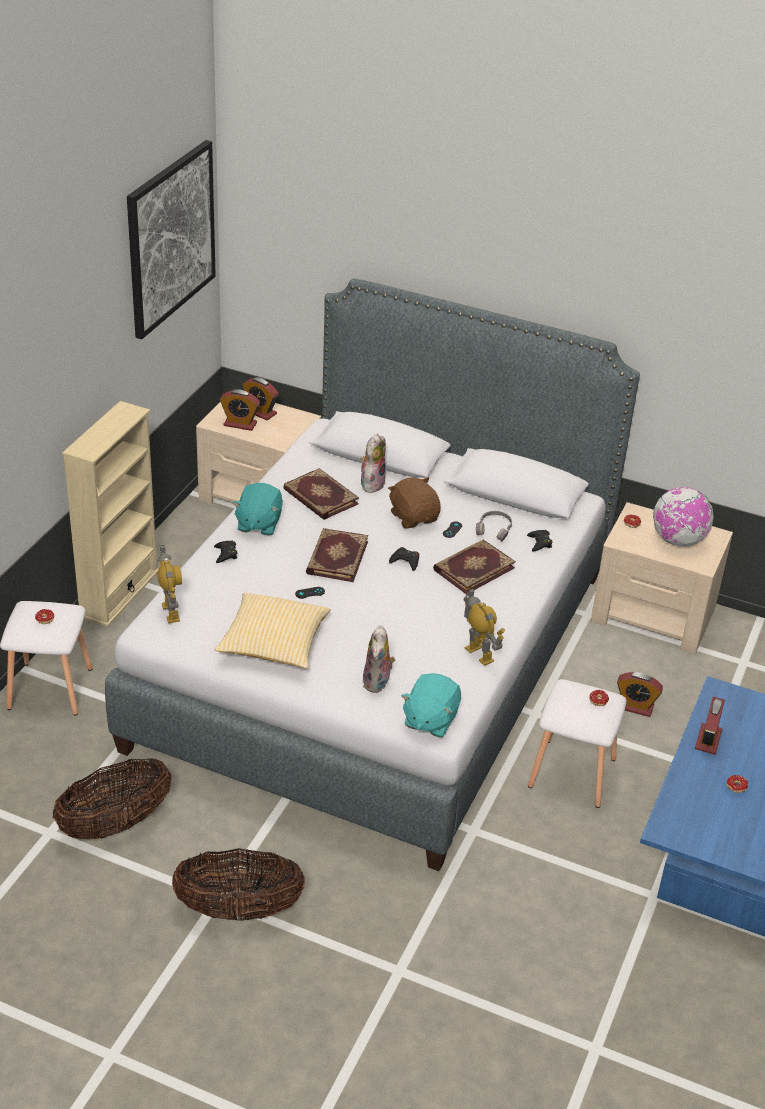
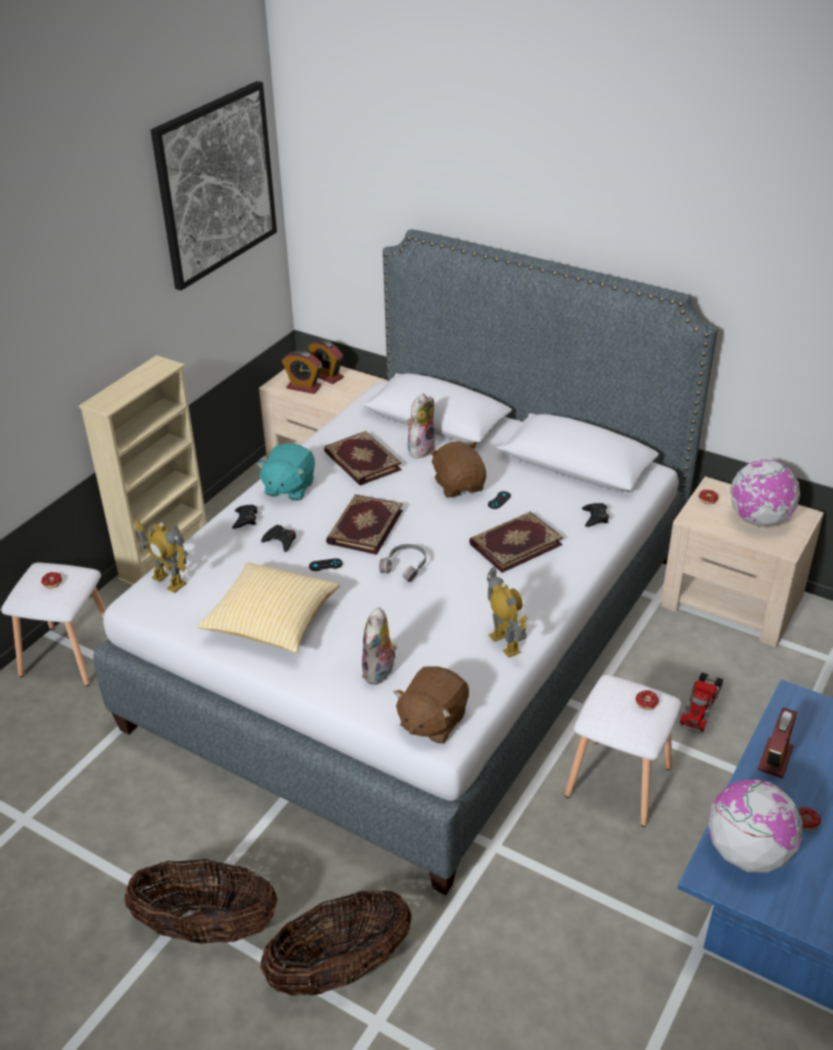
camera: 10 degrees right, 0 degrees up
(115, 824) = (96, 813): basket -> basket (340, 969)
(171, 612) = (168, 581): toy robot -> toy robot turned 135 degrees clockwise
(405, 561) = (440, 533): black game controller -> black game controller (280, 541)
(430, 720) = (432, 721): turquoise plush toy -> brown plush toy
(494, 529) = (547, 501): grey headphones -> grey headphones (405, 566)
(635, 707) = (700, 706): alarm clock -> toy truck
(692, 812) = (747, 853): none -> globe

